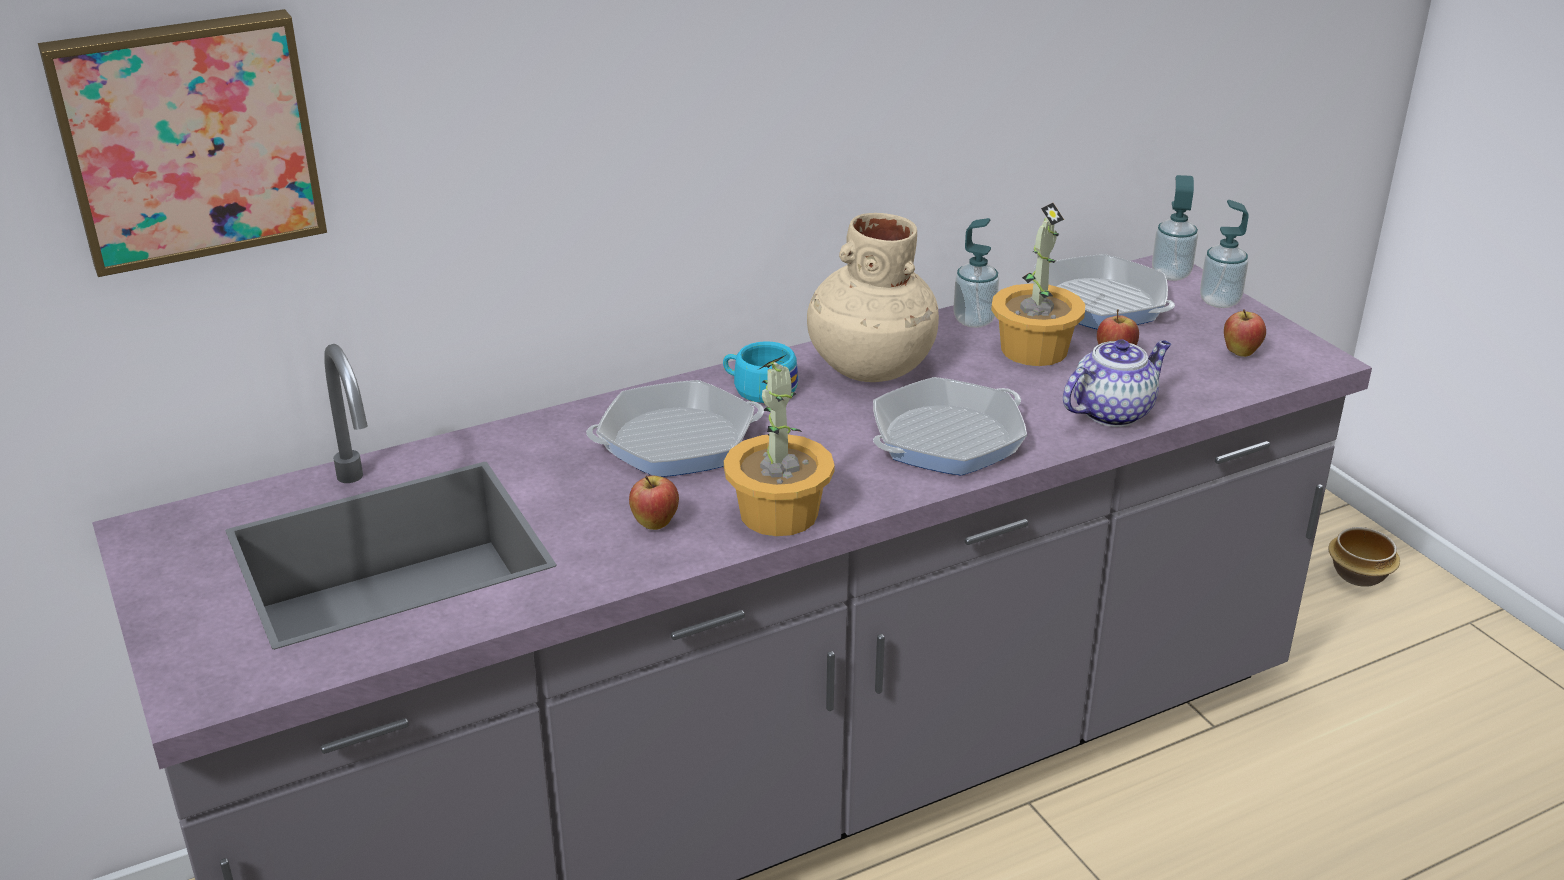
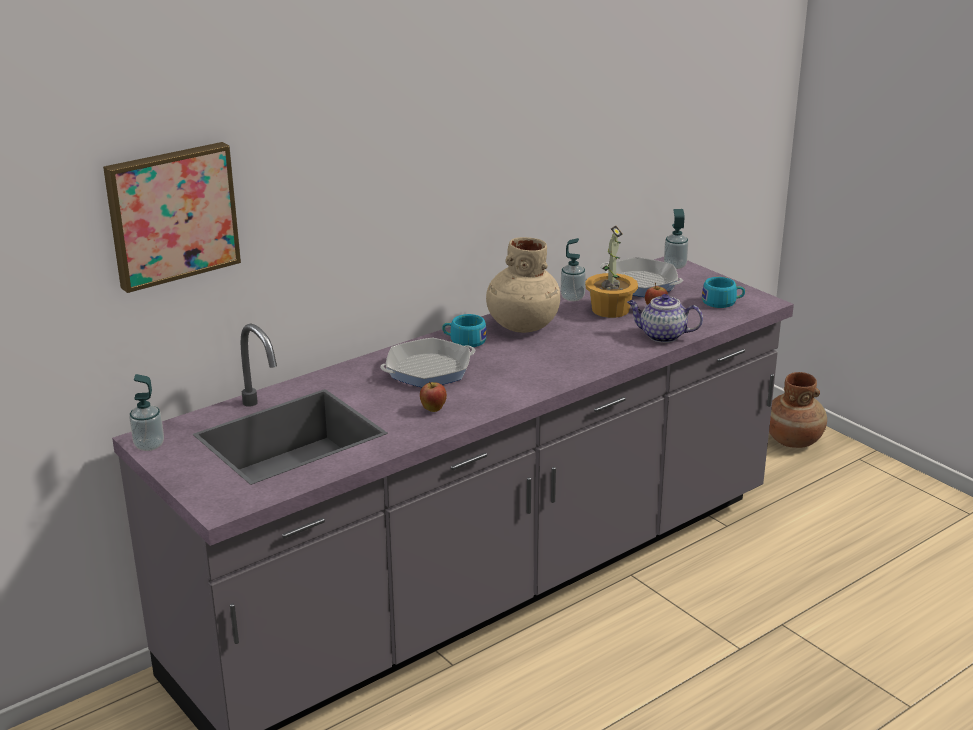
camera: 10 degrees left, 5 degrees down
(779, 514) = (499, 399): potted plant -> none
(947, 438) = (577, 356): frying pan -> none
(1113, 411) = (662, 336): teapot -> teapot turned 120 degrees counterclockwise
(1219, 301) = (705, 277): soap dispenser -> soap dispenser (149, 445)
(1240, 353) = (722, 302): apple -> turquoise cup
(1358, 574) = (793, 440): bowl -> brown vase

